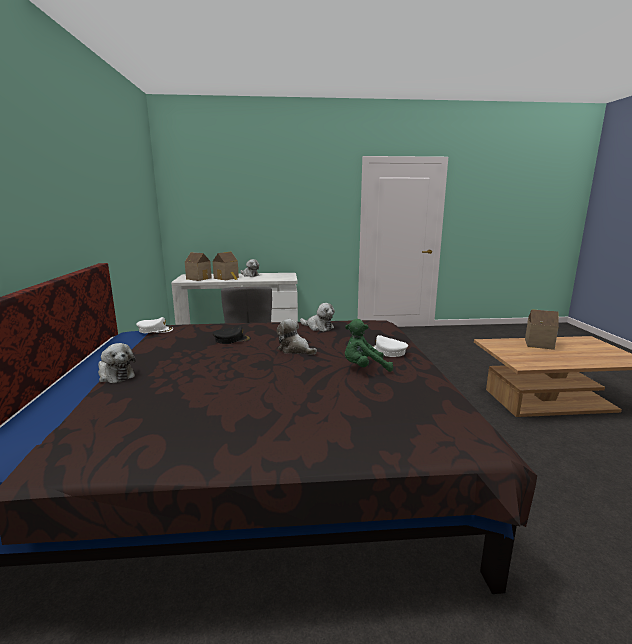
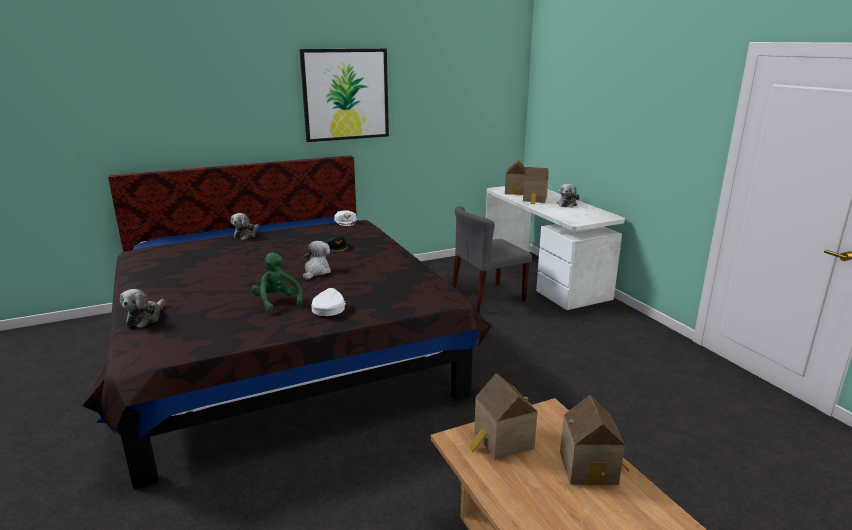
camera: 70 degrees right, 5 degrees up
(82, 190) = (345, 94): none -> picture
(318, 327) = (395, 270): plush toy -> plush toy (145, 318)
(521, 356) = (501, 441): none -> toy house

